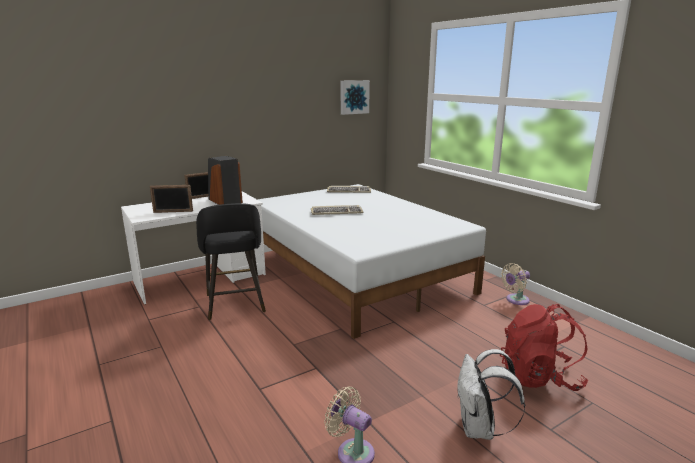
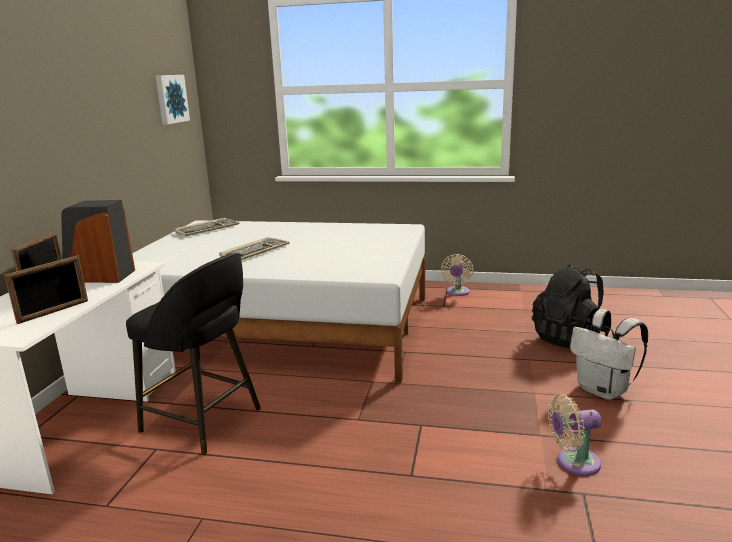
camera: 45 degrees left, 0 degrees up
(539, 377) = (568, 338): red backpack -> black backpack

